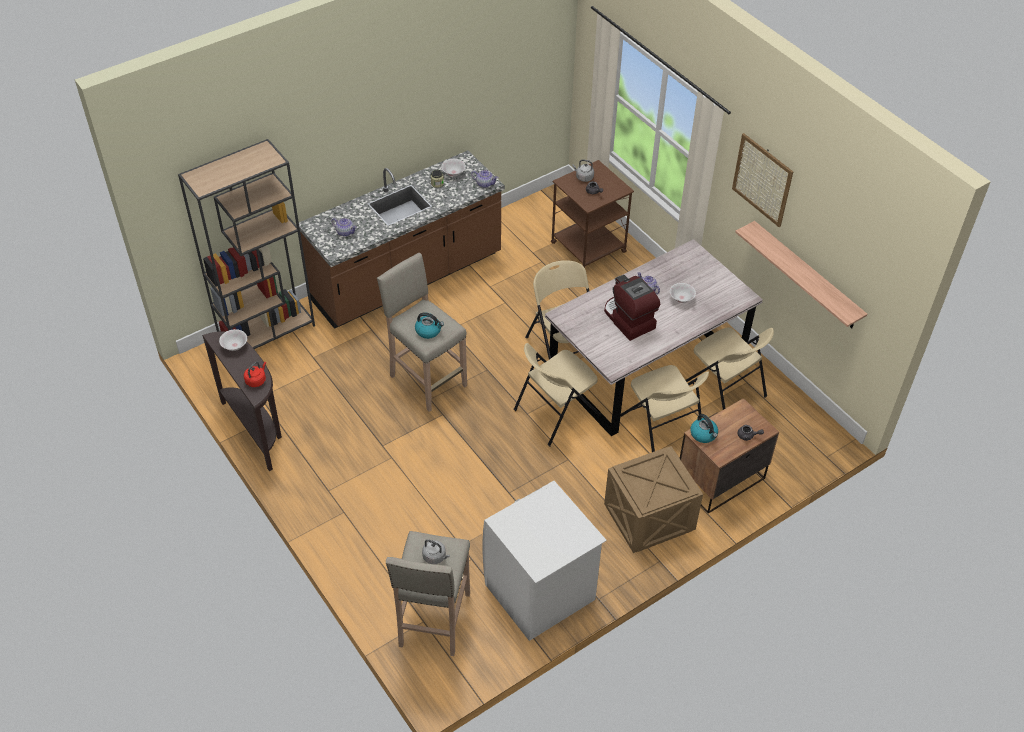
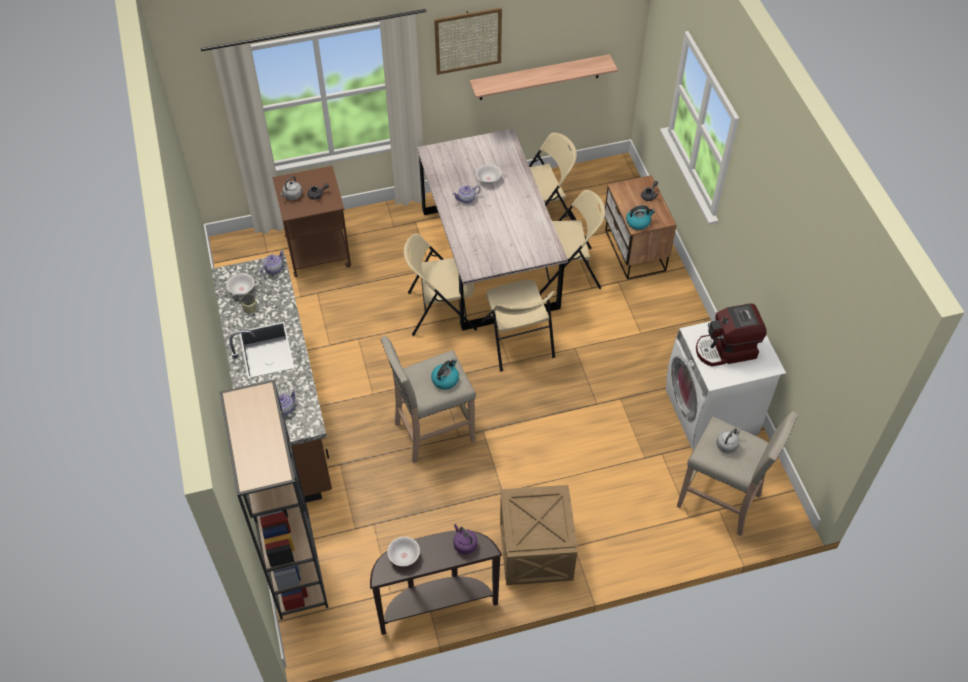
camera: 70 degrees left, 5 degrees up
(256, 380) = (464, 544): red kettle -> purple kettle
(628, 320) = (498, 224): coffee machine -> coffee machine (726, 350)
(650, 517) = (657, 310): crate -> crate (535, 549)

